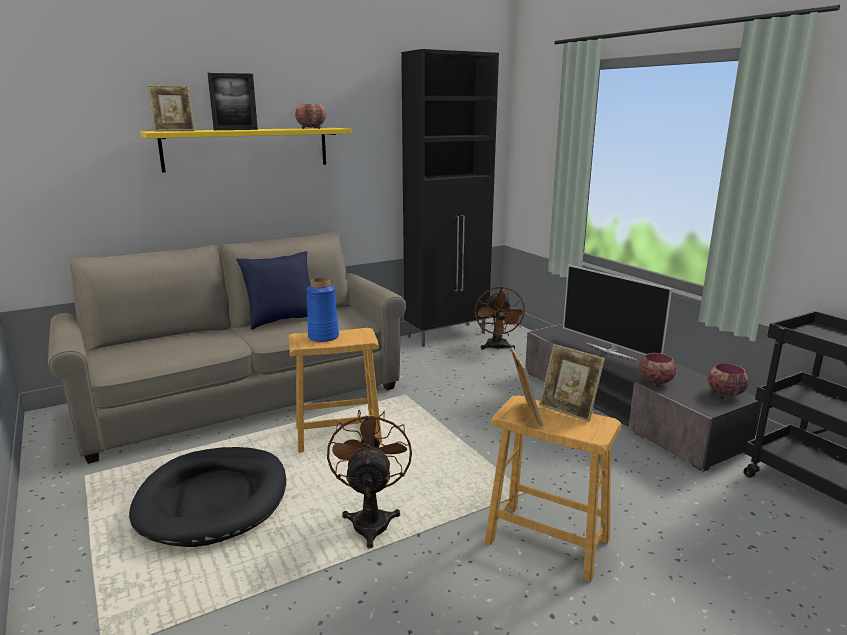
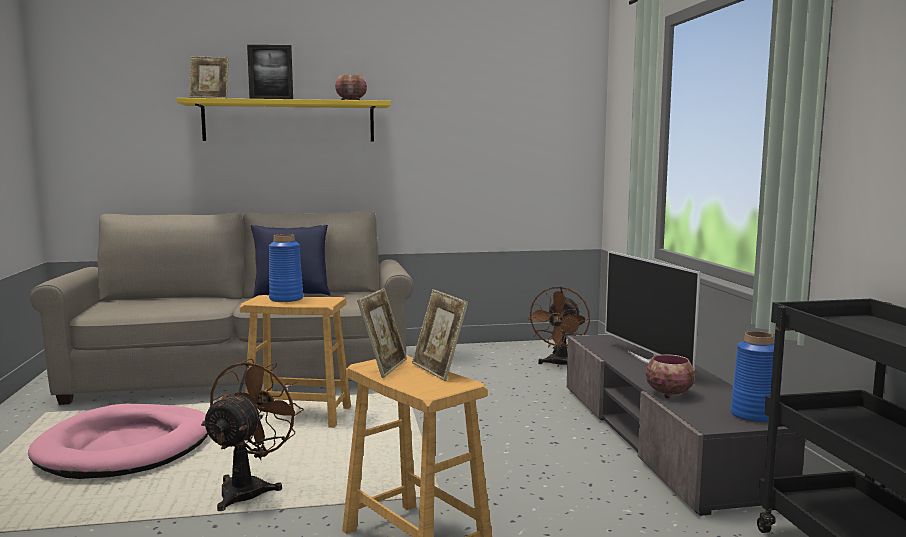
camera: 20 degrees right, 10 degrees down
(213, 499) = (126, 447): black dog bed -> pink dog bed
(447, 335) = (513, 347): black cabinet -> none
(724, 394) = (753, 415): bowl -> blue vase

